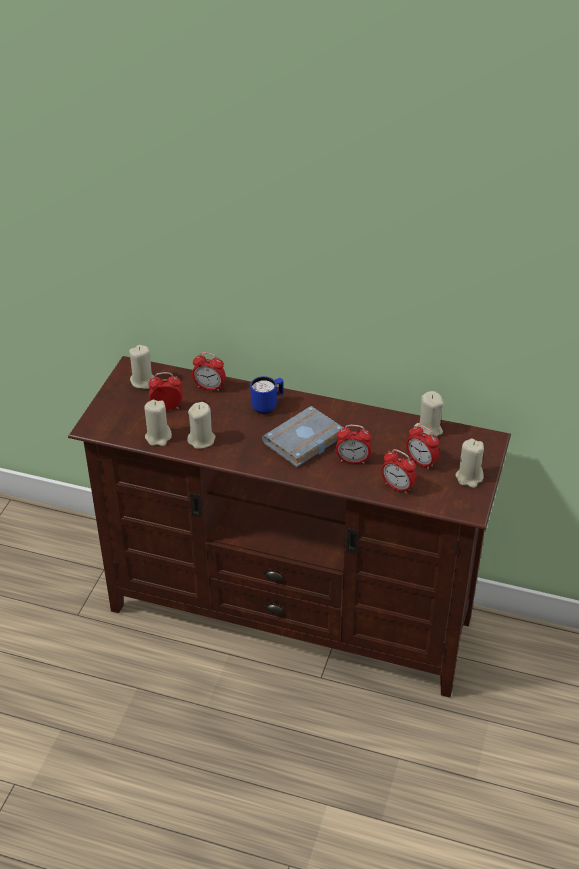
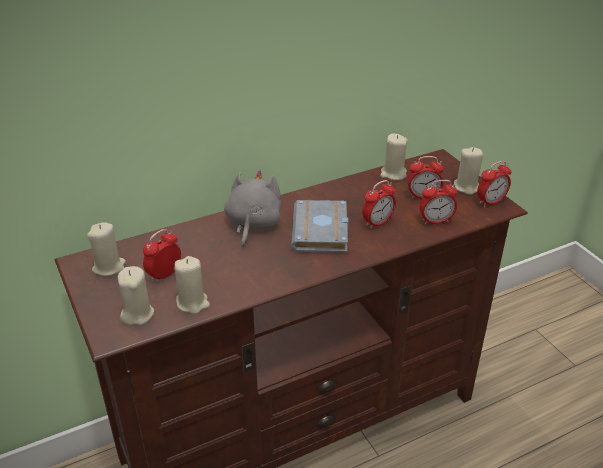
camera: 45 degrees left, 5 degrees down
(201, 440) = (236, 281): beige candle -> beige candle (137, 314)
(209, 387) = (181, 237): alarm clock -> alarm clock (491, 202)
(267, 406) = (253, 223): blue mug -> grey plush toy

